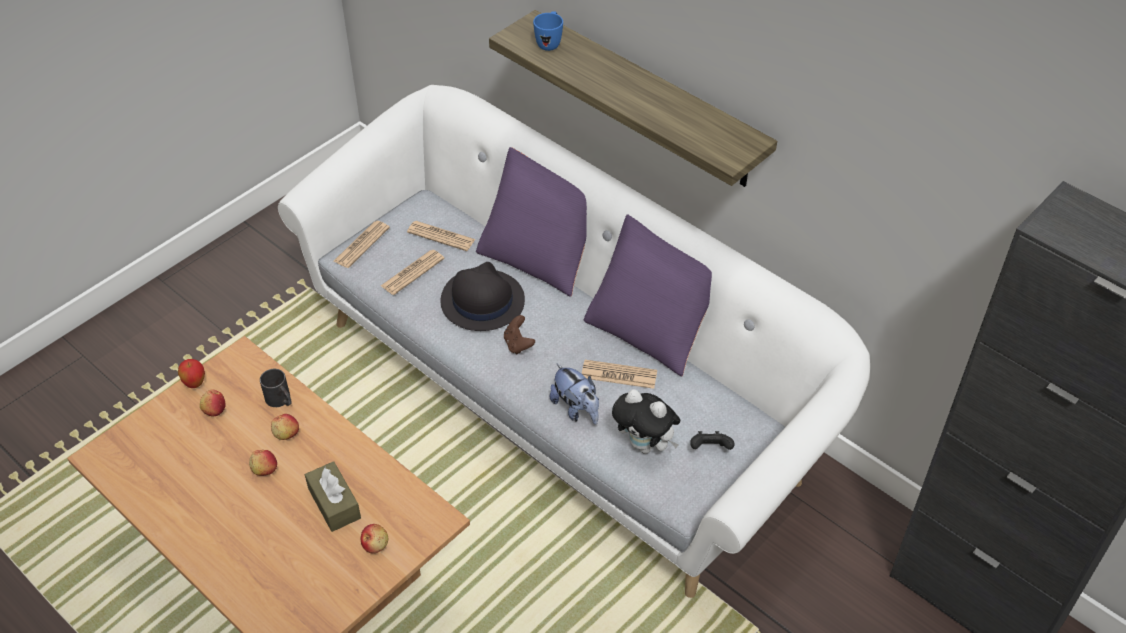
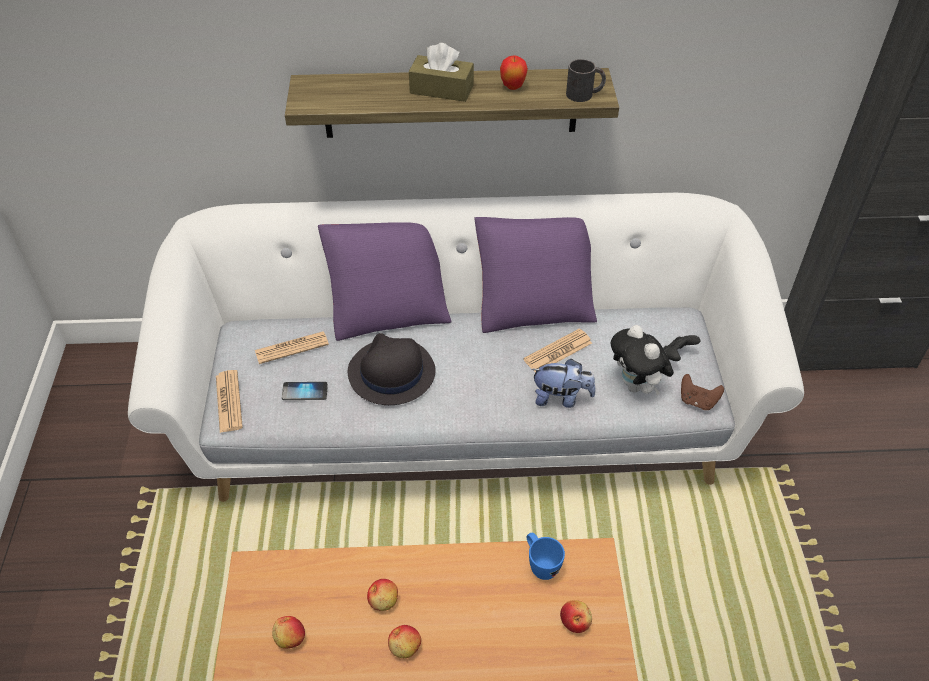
camera: 45 degrees left, 0 degrees up
(195, 384) = (240, 632): apple -> apple (512, 87)
(281, 400) = (341, 577): black mug -> black mug (585, 94)
(334, 503) = (500, 620): brown tissue box -> brown tissue box (441, 89)
(412, 272) = (305, 392): newspaper -> phone
(518, 344) = (460, 384): brown game controller -> brown game controller (697, 401)
(549, 43) = (342, 91): blue mug -> blue mug (540, 564)
(645, 445) = (636, 386): plush toy -> plush toy turned 75 degrees clockwise

